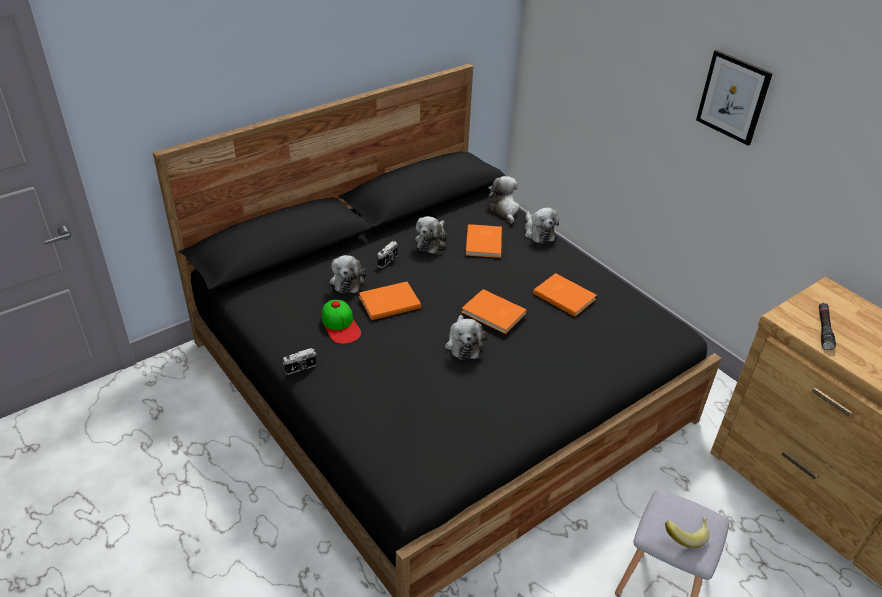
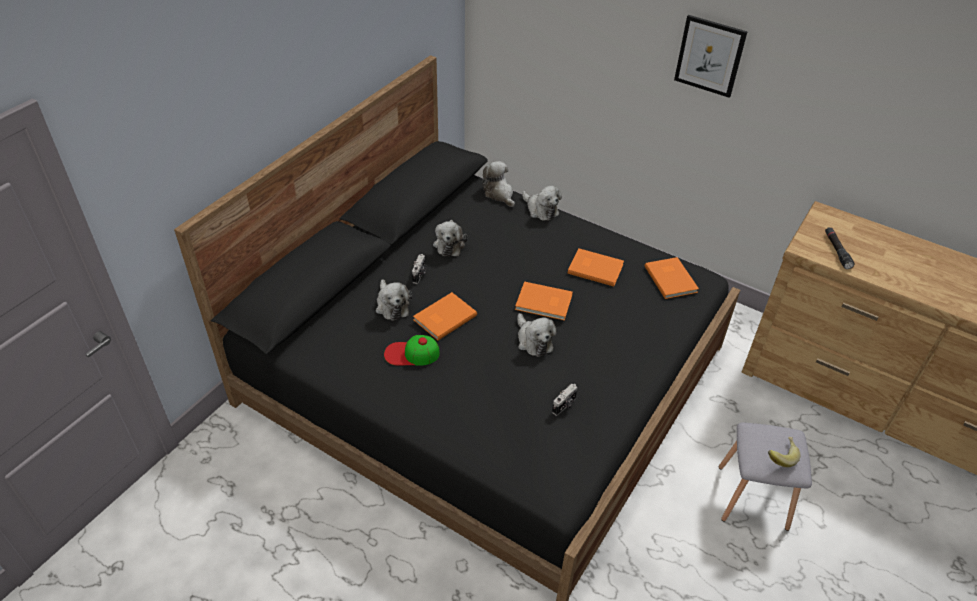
camera: 20 degrees left, 5 degrees up
(301, 368) = (398, 408): camera -> camera (564, 405)
(340, 325) = (411, 354): cap -> cap turned 135 degrees clockwise
(485, 242) = (498, 232): orange book -> orange book (671, 278)

